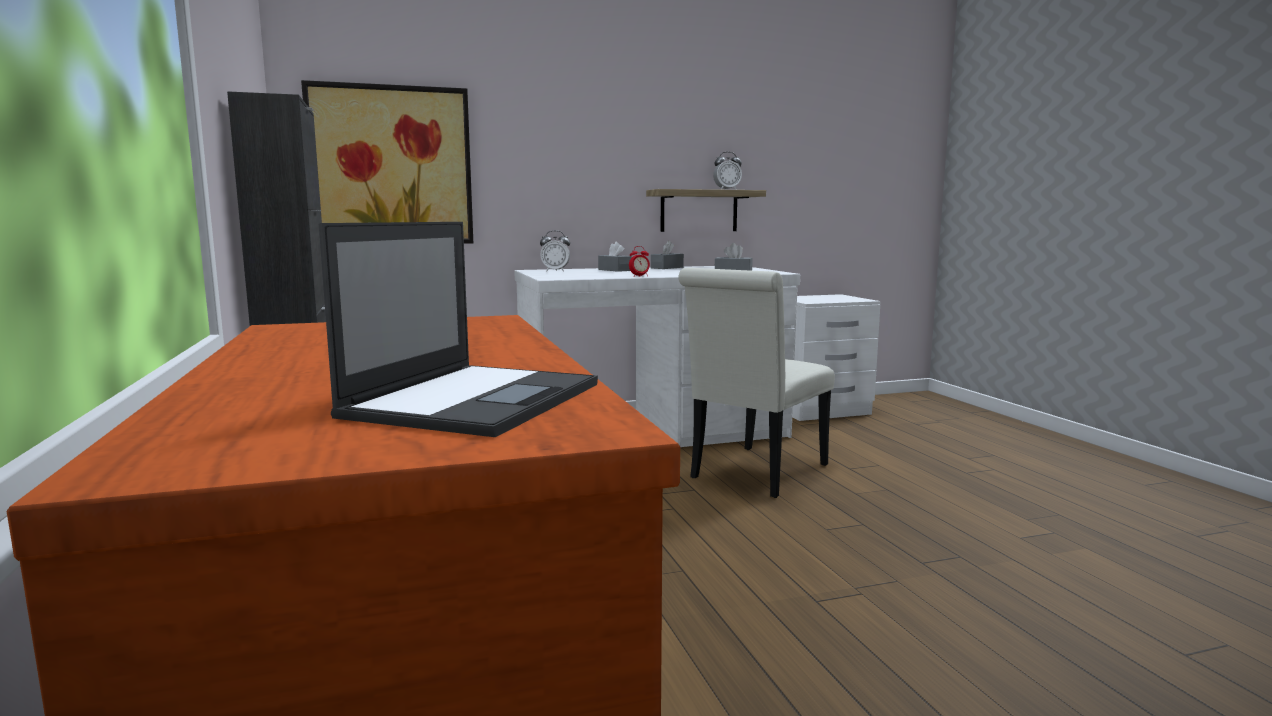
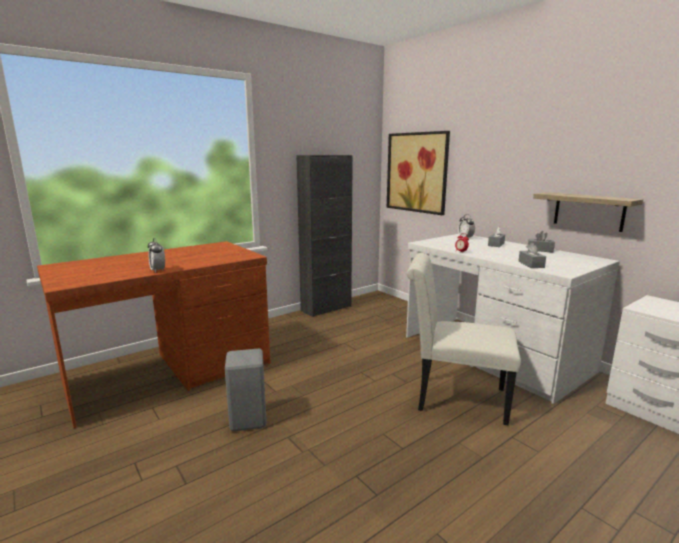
camera: 70 degrees right, 5 degrees up
(477, 399) = (101, 273): laptop -> none
(727, 190) = (606, 197): alarm clock -> alarm clock (158, 270)
(748, 637) = (247, 420): none -> grey stool

